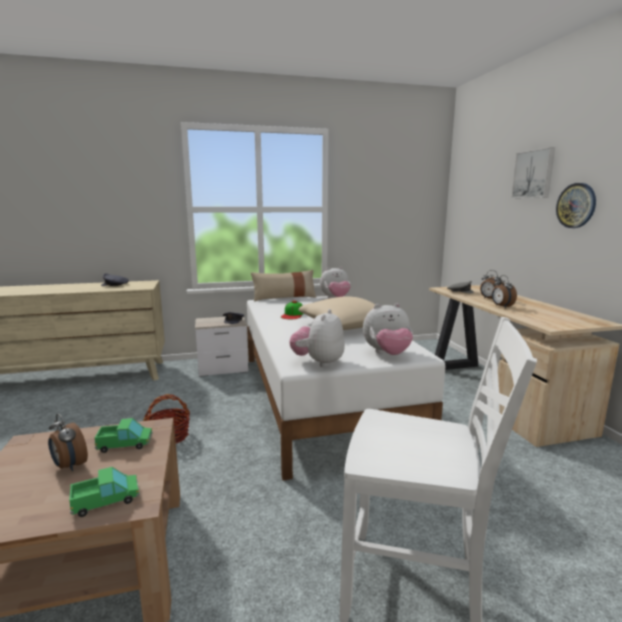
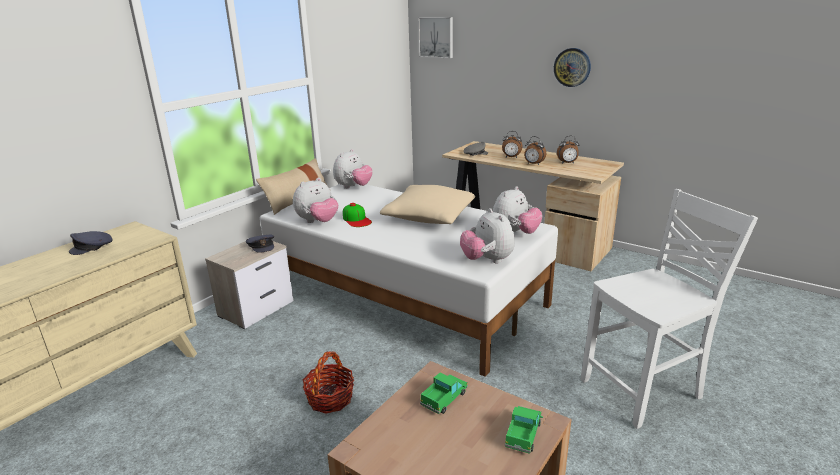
camera: 40 degrees left, 10 degrees up
(69, 466) = (442, 436): alarm clock -> alarm clock (567, 163)
(267, 310) = (318, 222): none -> plush toy
(534, 174) = (524, 35): picture -> picture (436, 37)

